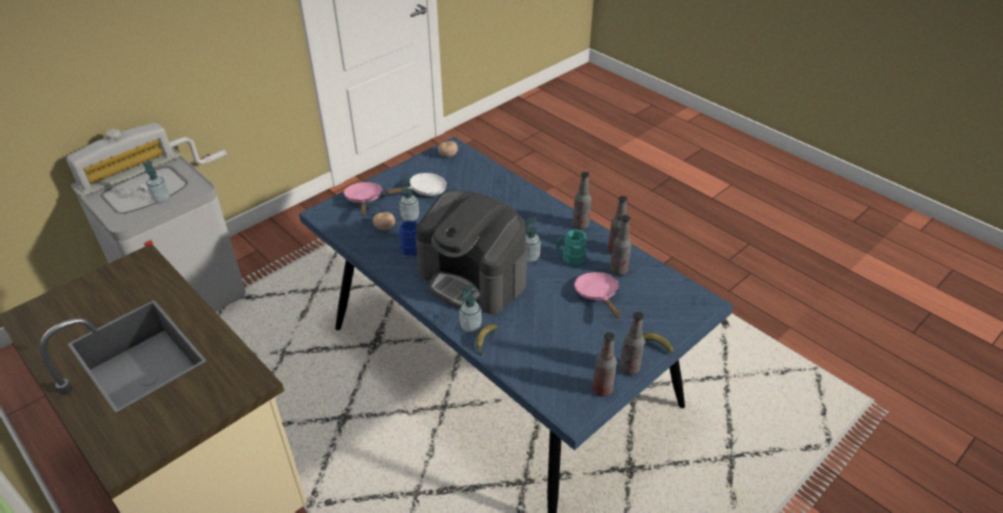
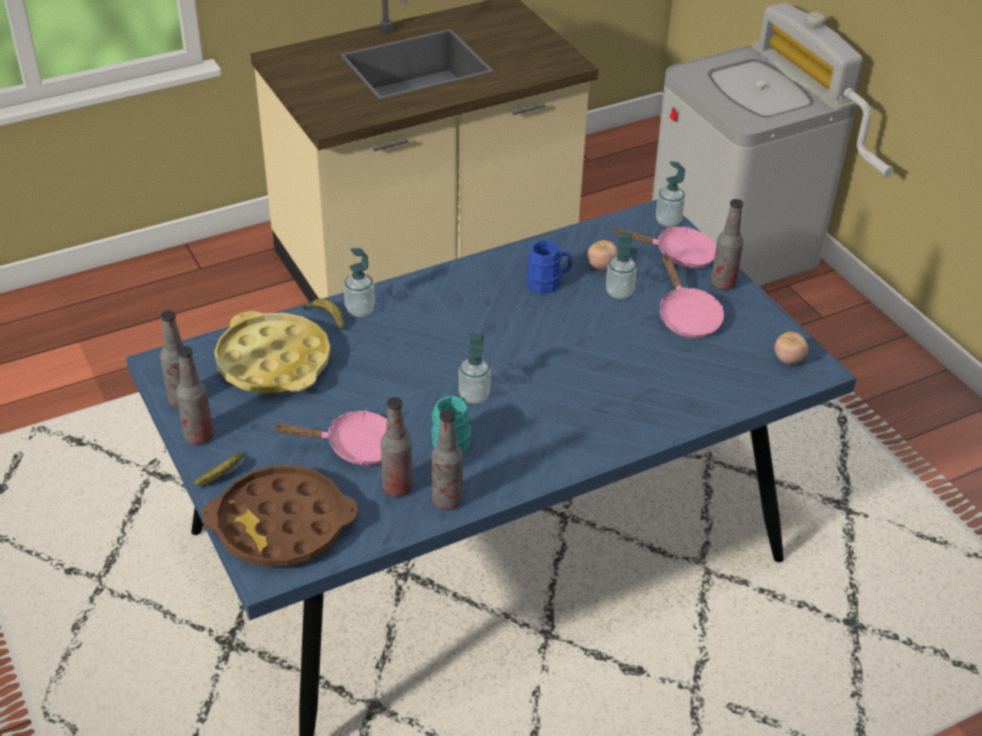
camera: 105 degrees right, 0 degrees up
(161, 199) = (731, 97): soap dispenser -> soap dispenser (668, 221)
(424, 191) = (686, 316): white frying pan -> pink frying pan
(473, 277) = (454, 330): coffee machine -> none
(542, 354) = (274, 362): none -> yellow tray
(580, 225) = (531, 475): bottle -> bottle (723, 284)
(673, 308) = (281, 525): none -> brown tray

